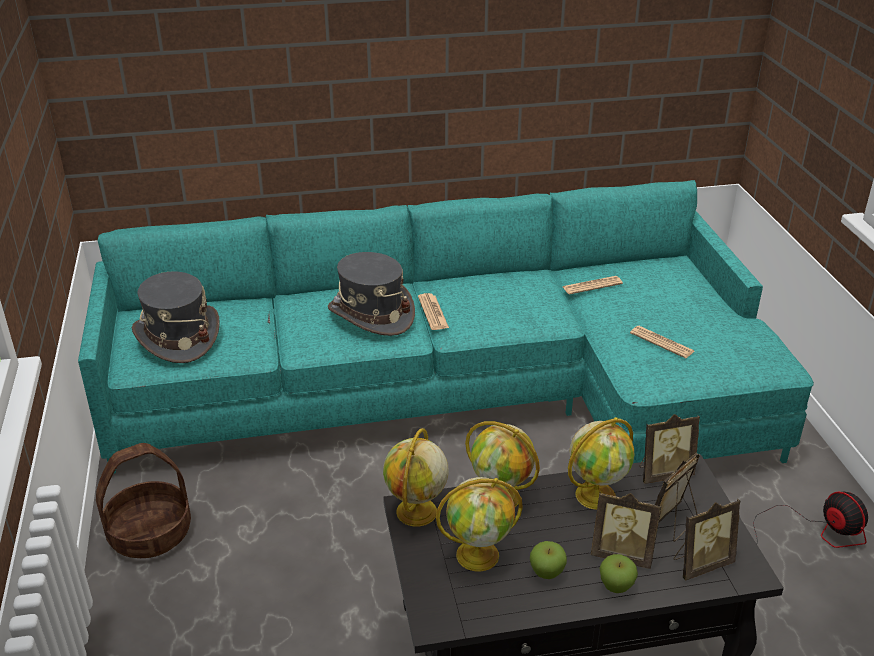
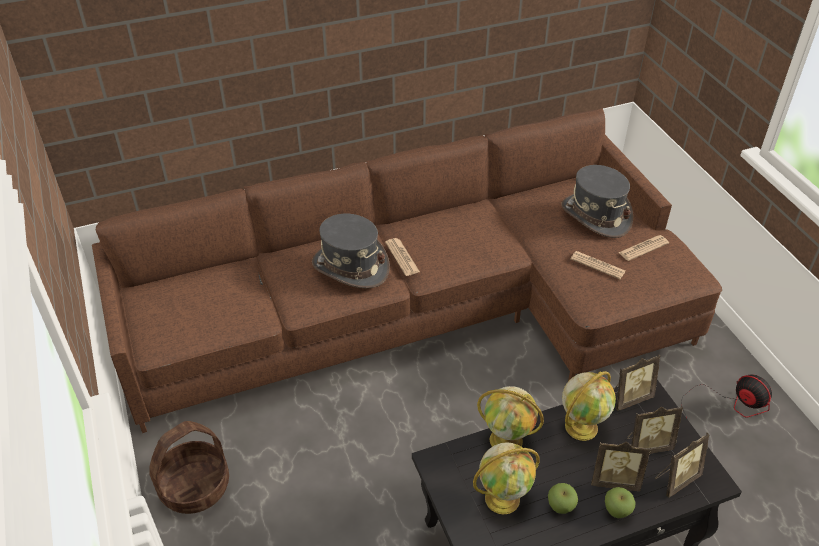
camera: 10 degrees left, 10 degrees up
(177, 337) = (186, 311): grey hat -> grey hat (595, 216)
(416, 513) = (443, 465): globe -> none
(460, 394) = (423, 313): turquoise sofa -> brown sofa
(592, 286) = (528, 213): newspaper -> newspaper (643, 248)
(673, 524) = (647, 445): picture frame -> picture frame turned 135 degrees counterclockwise

